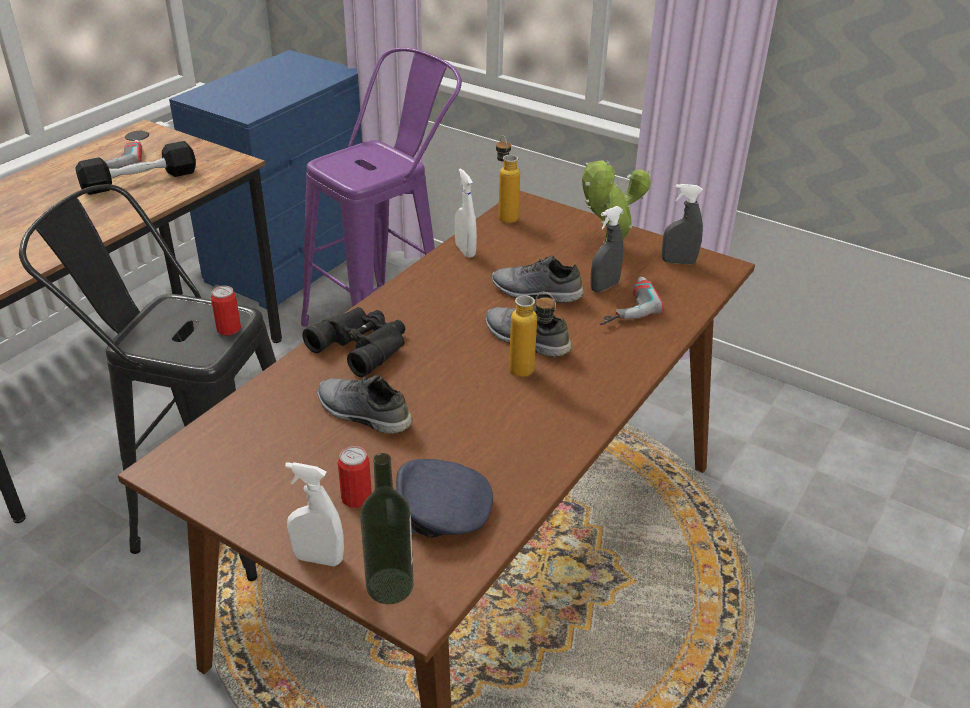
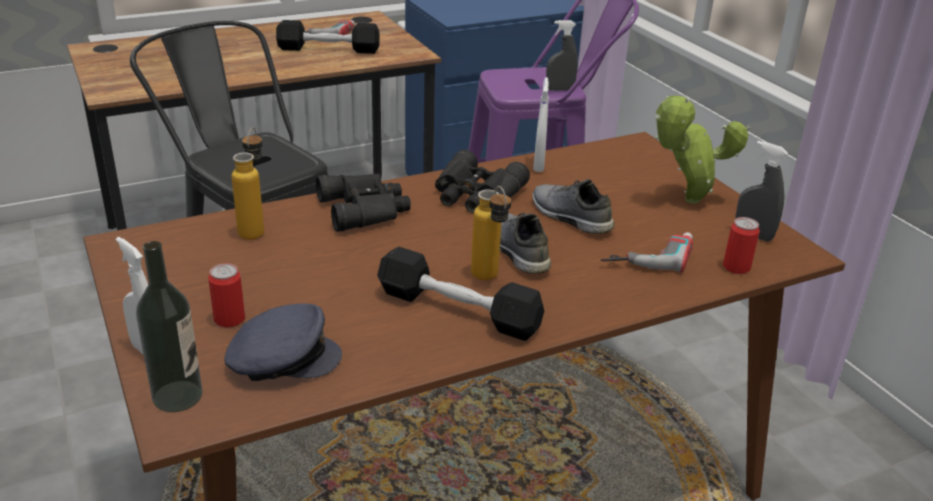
camera: 30 degrees right, 5 degrees down
(228, 329) = (286, 170): can -> can (736, 267)
(362, 414) = (306, 259): grey shoe -> none
(440, 513) = (282, 358): grey cap -> grey cap turned 135 degrees clockwise
(441, 297) = (476, 194): none -> black binoculars
(505, 215) = (609, 148): bottle -> bottle (255, 229)
(533, 411) = (458, 310): none -> black dumbbell
(604, 287) = (646, 233): grey spray bottle -> grey spray bottle (559, 89)

